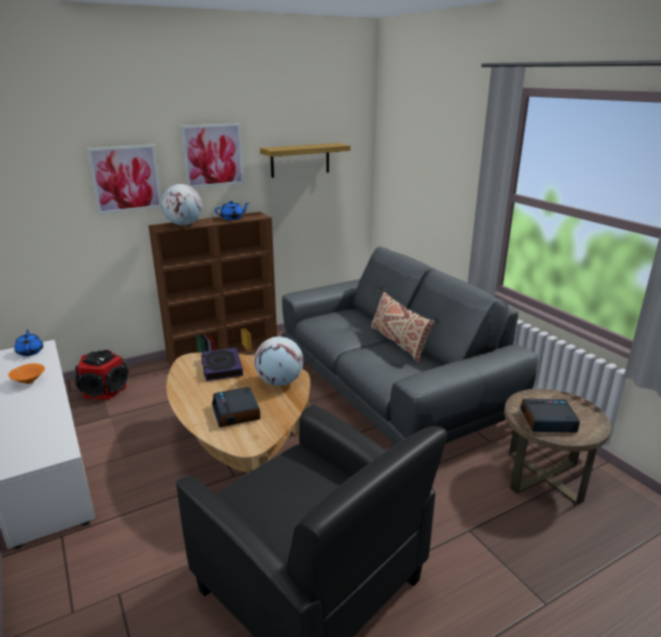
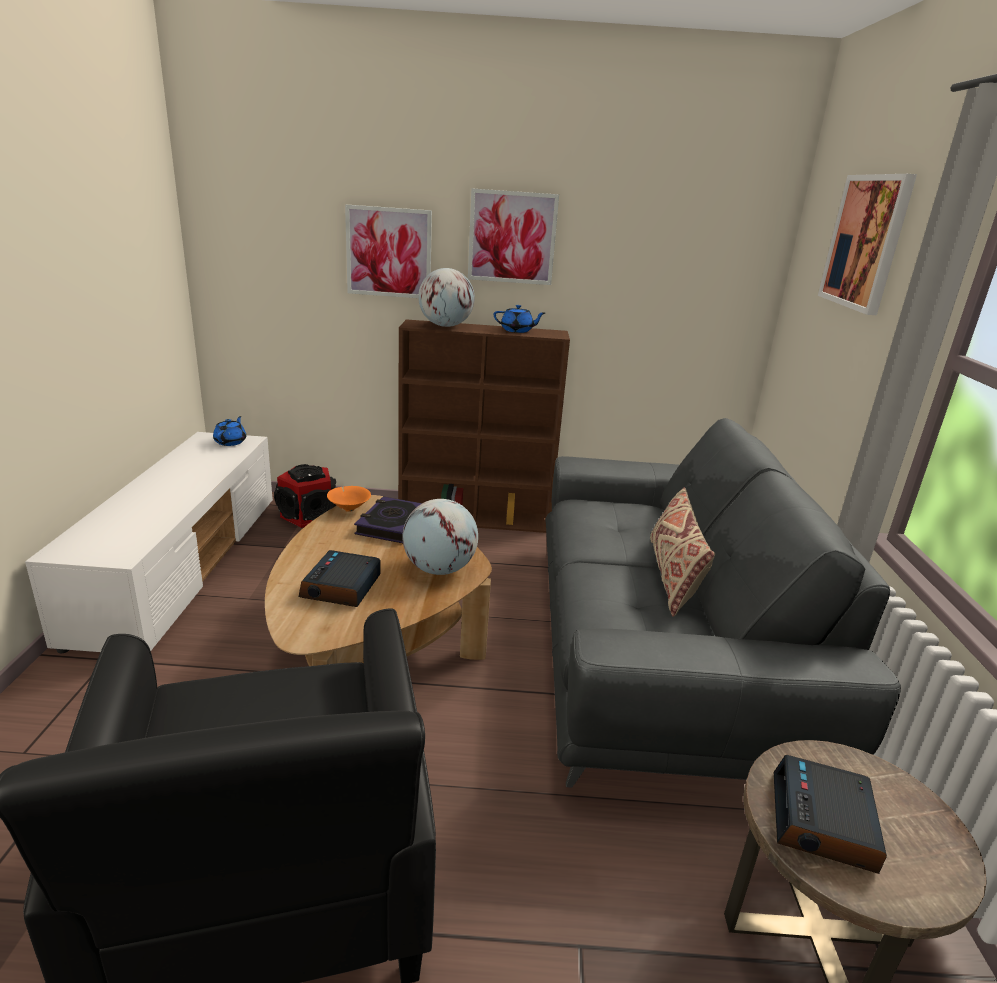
camera: 30 degrees right, 0 degrees up
(28, 381) = (191, 471): orange bowl -> orange bowl (349, 509)
(300, 160) = (649, 264): shelf -> none
(434, 137) = (866, 242): none -> picture
(547, 421) = (823, 823): alarm clock -> alarm clock turned 105 degrees counterclockwise

